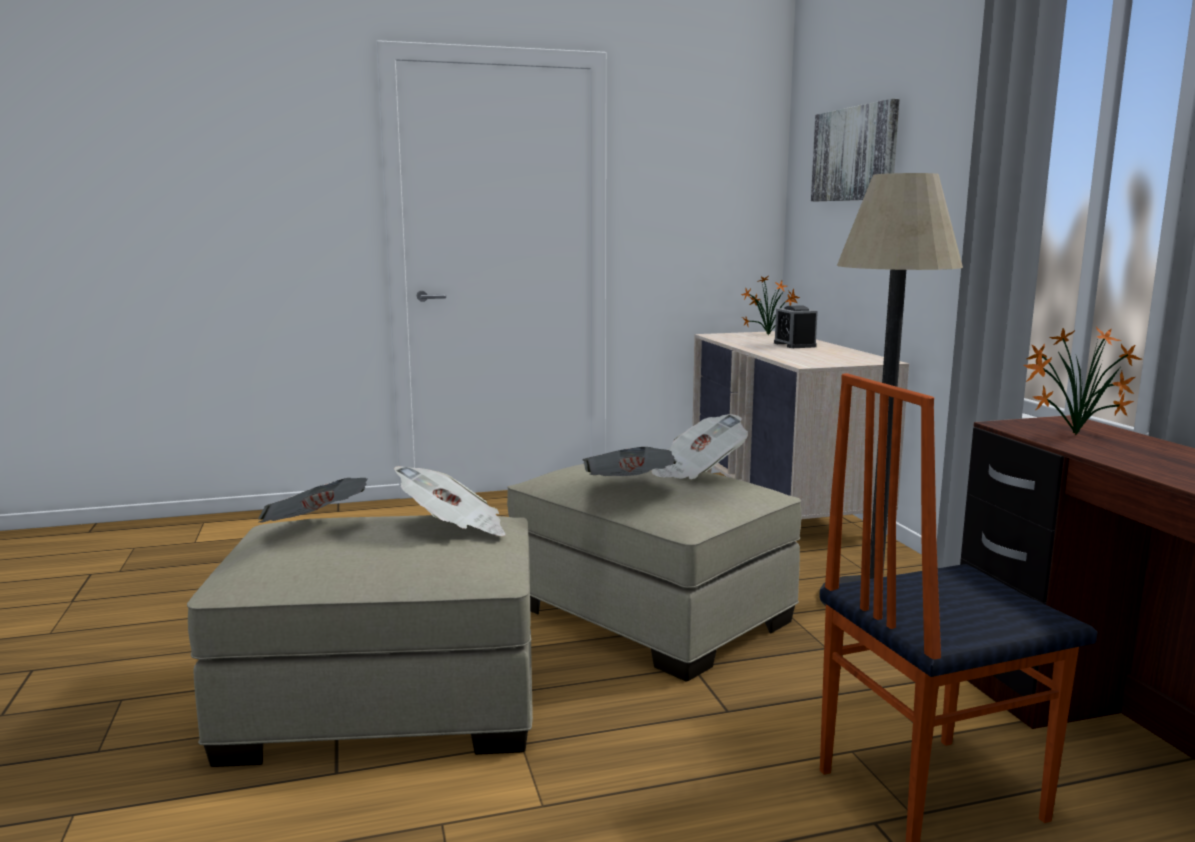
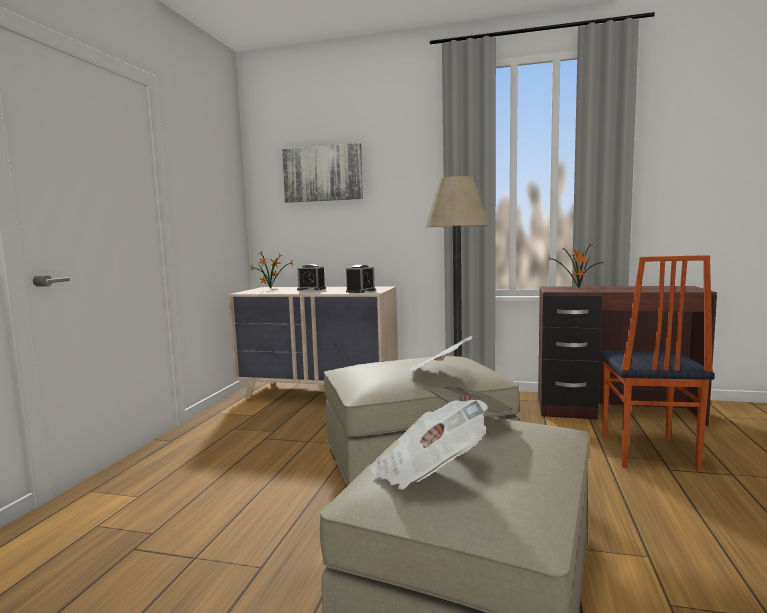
camera: 60 degrees left, 5 degrees down
(697, 471) = (421, 357): newspaper -> none
(812, 360) = (360, 291): none -> alarm clock

